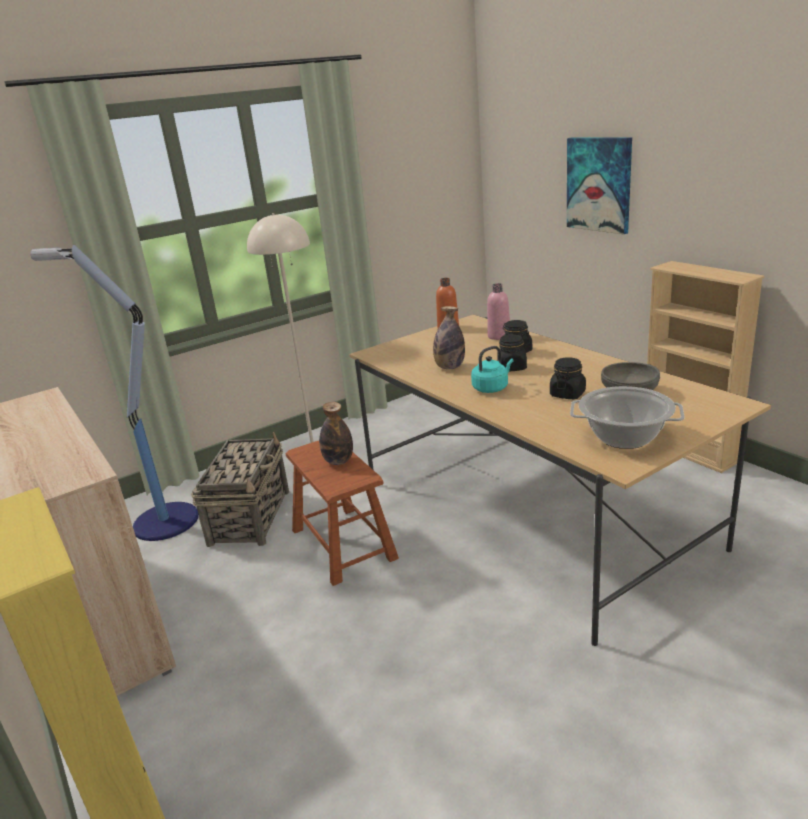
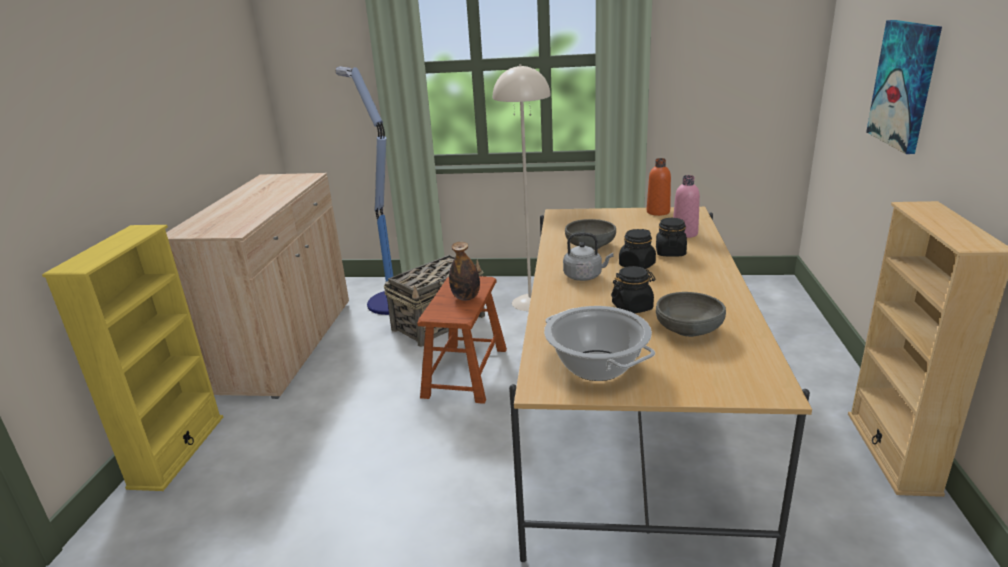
camera: 40 degrees right, 0 degrees up
(449, 367) = (590, 246): bottle -> grey bowl
(492, 388) = (585, 276): turquoise kettle -> grey kettle

